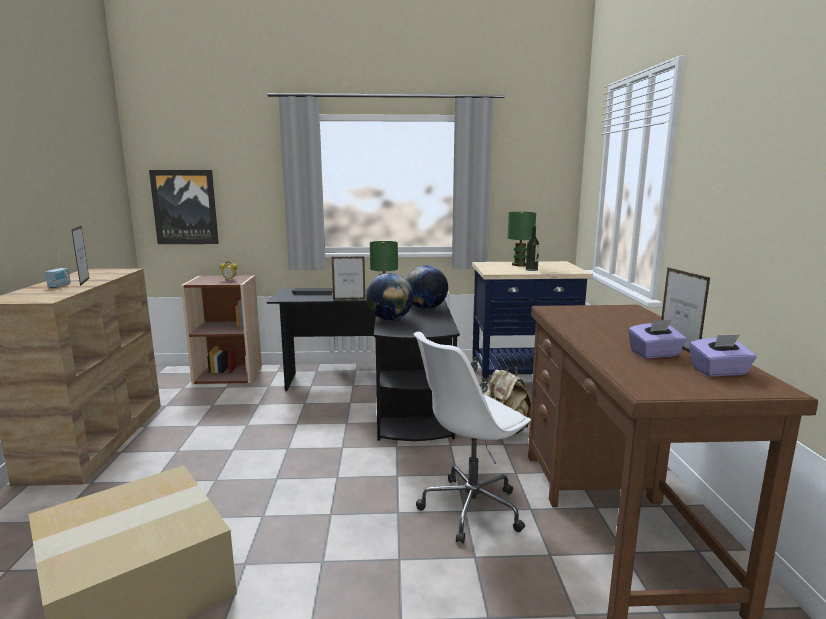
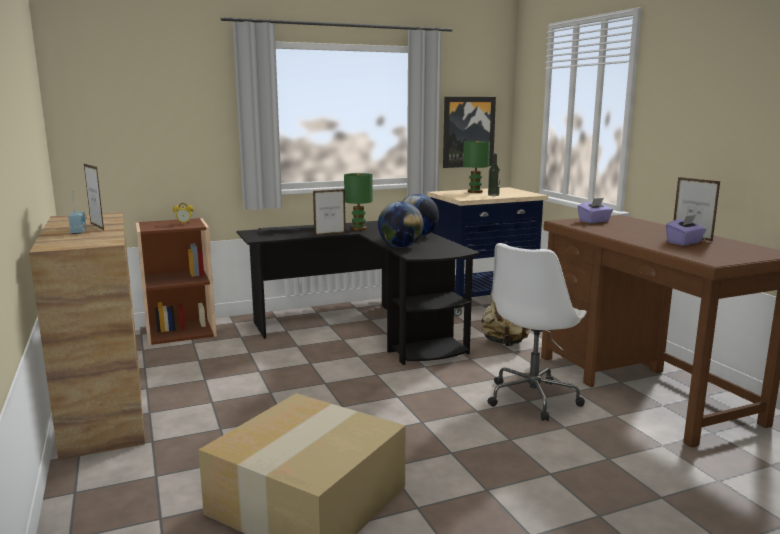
camera: 20 degrees left, 0 degrees up
(185, 207) = (118, 143): picture -> picture (468, 132)
(719, 372) = (737, 248): purple tissue box -> purple tissue box (594, 221)

